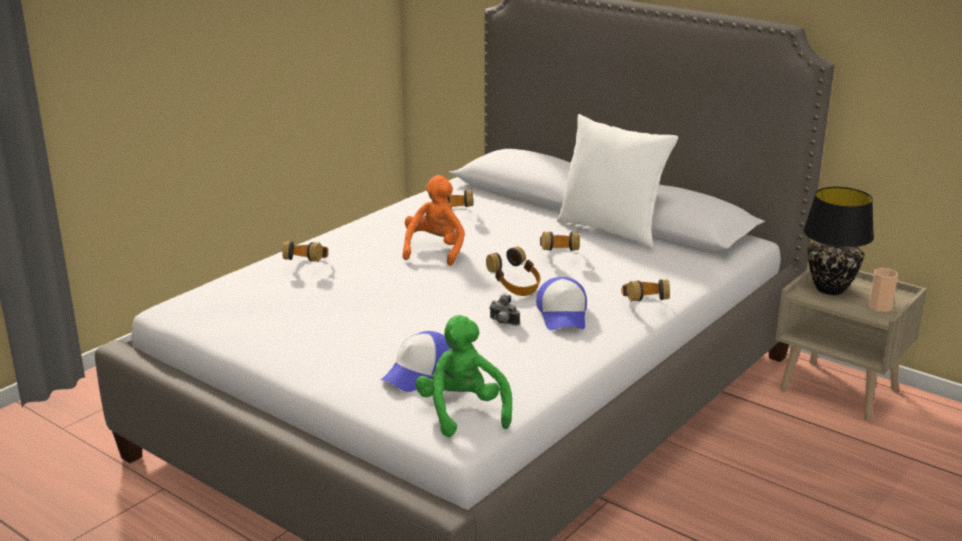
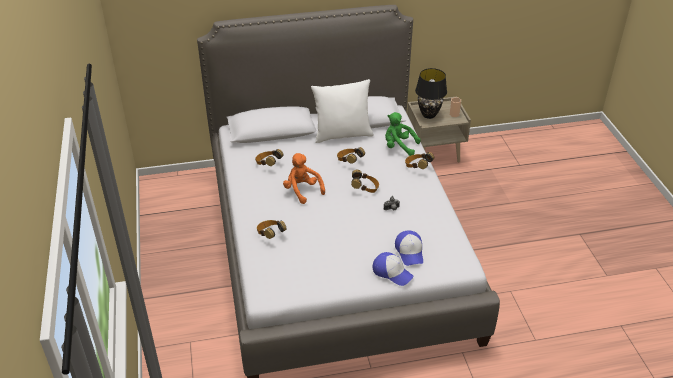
camera: 50 degrees left, 15 degrees up
(462, 412) = (449, 256): green plush toy -> green plush toy (399, 146)
(563, 315) = (403, 190): cap -> cap (392, 272)

